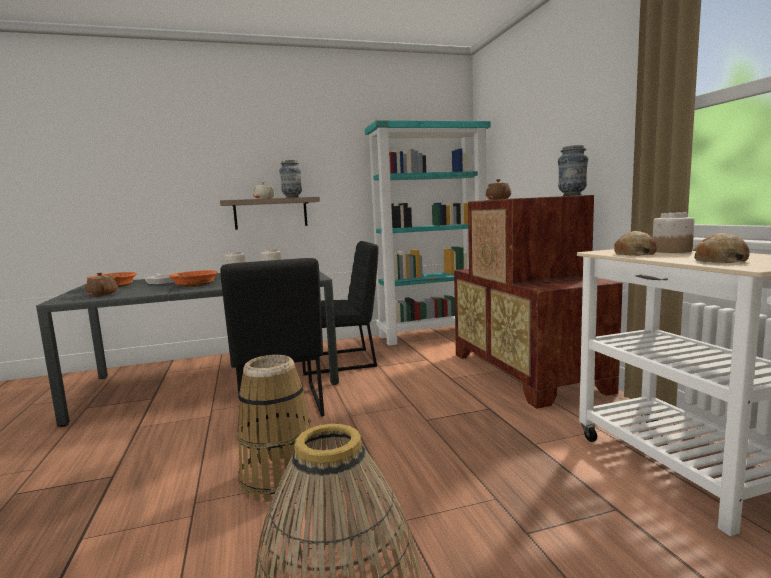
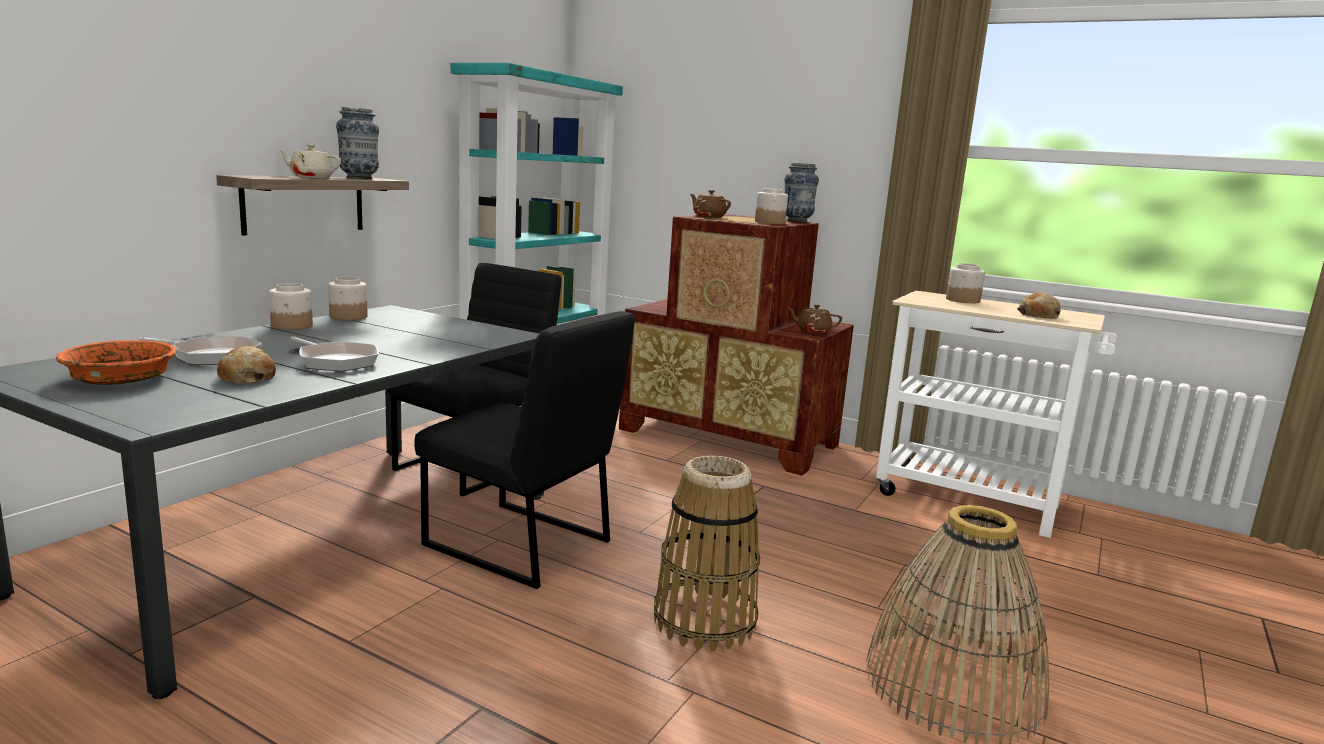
camera: 45 degrees left, 5 degrees up
(102, 294) = (194, 398): brown teapot -> brown teapot (812, 331)
(195, 285) = (335, 361): orange bowl -> frying pan
(528, 197) = (770, 222): none -> jar
(634, 254) = (951, 305): bread -> bread (246, 377)

